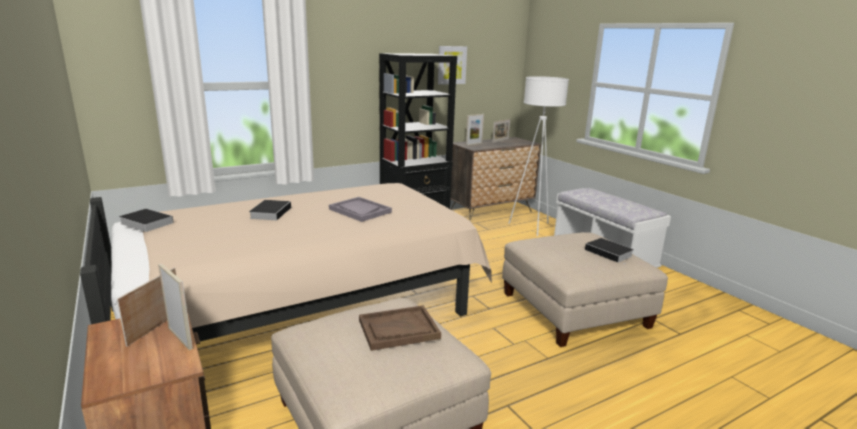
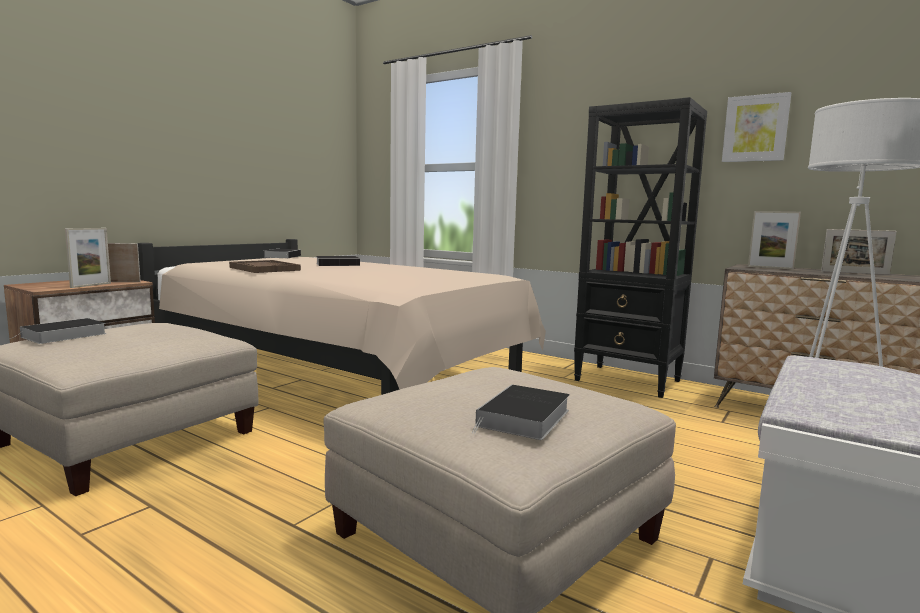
camera: 65 degrees right, 10 degrees down
(346, 370) = (62, 336): none -> book
(360, 210) = (378, 273): grey tray -> none
(398, 329) = (144, 339): brown tray -> brown tray (264, 269)

